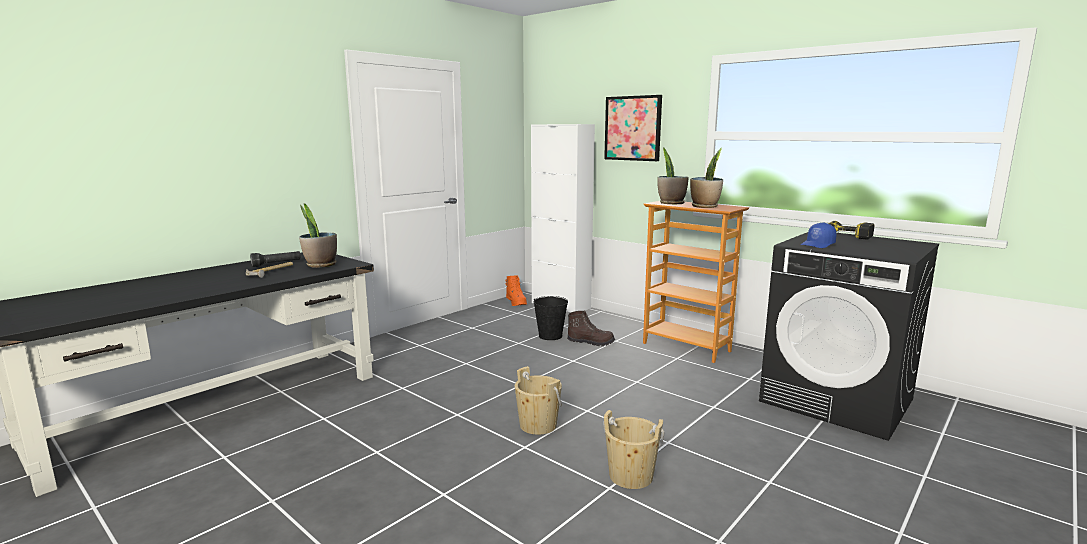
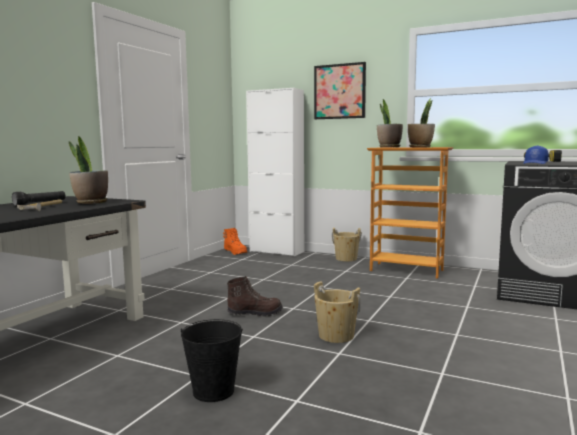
camera: 15 degrees left, 5 degrees down
(550, 336) = (287, 272): black bucket -> black bucket (213, 391)
(591, 342) = (326, 274): brown boot -> brown boot (255, 313)
(631, 476) = (451, 362): beige bucket -> beige bucket (346, 259)

